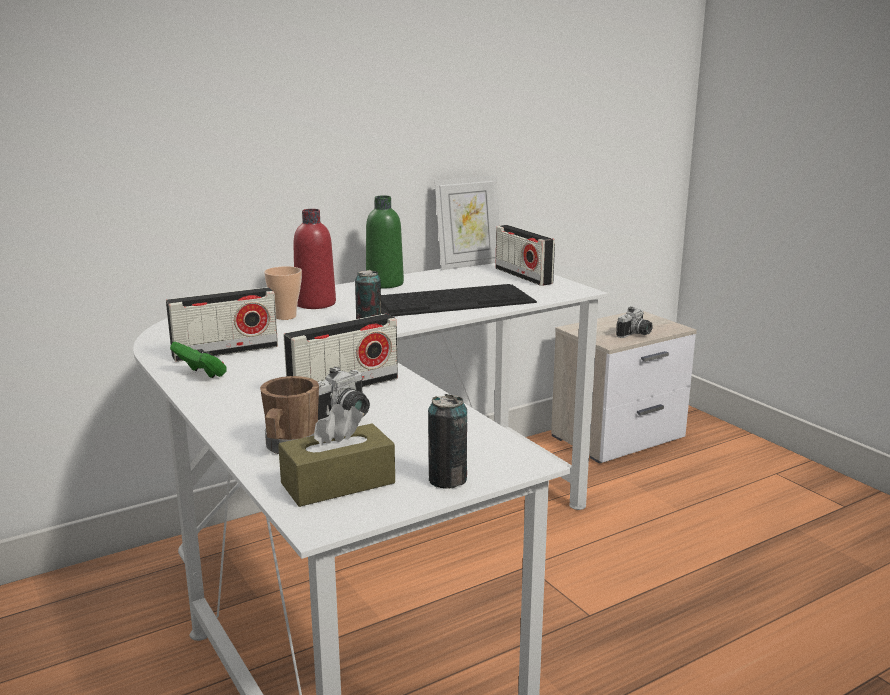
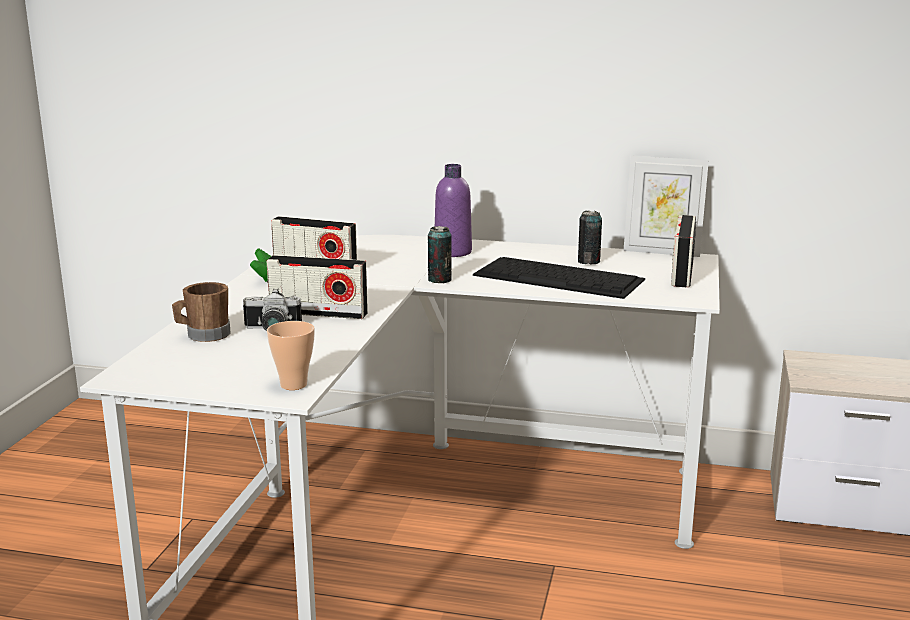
camera: 45 degrees right, 0 degrees up
(285, 316) = (409, 256): cup -> cup (293, 385)
(315, 304) = (453, 252): red bottle -> purple bottle
(338, 483) = (174, 363): brown tissue box -> none
(384, 284) = (544, 250): green bottle -> none
(447, 480) = (226, 385): can -> can (588, 262)
(636, 334) = (858, 382): camera -> none

